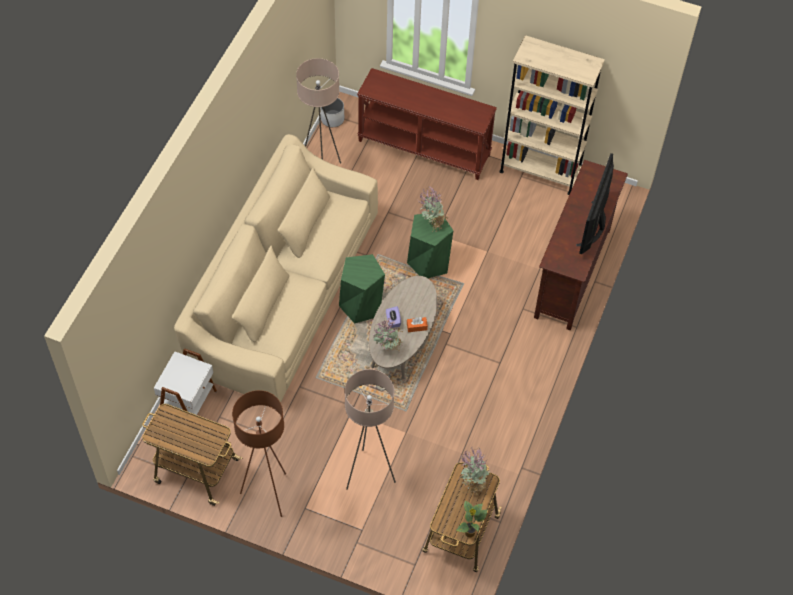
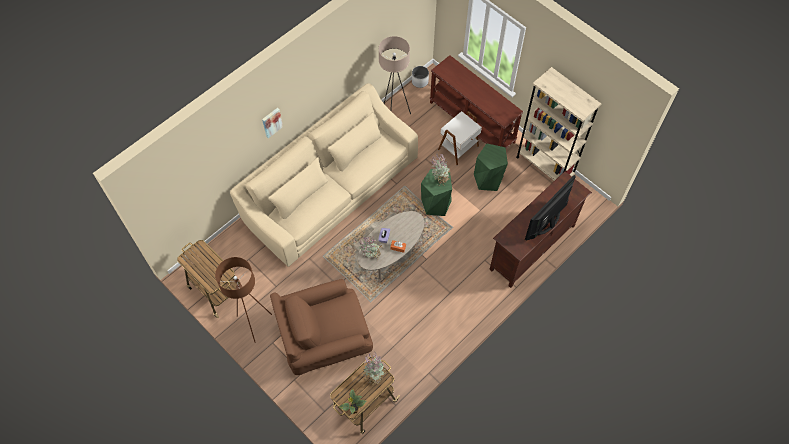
camera: 25 degrees right, 5 degrees up
(189, 404) = (234, 243): white side table -> white side table (459, 148)
(203, 215) = (271, 122): none -> picture
(361, 305) = (376, 217): green stool -> green stool (488, 179)
(368, 474) = (324, 336): beige floor lamp -> brown armchair

